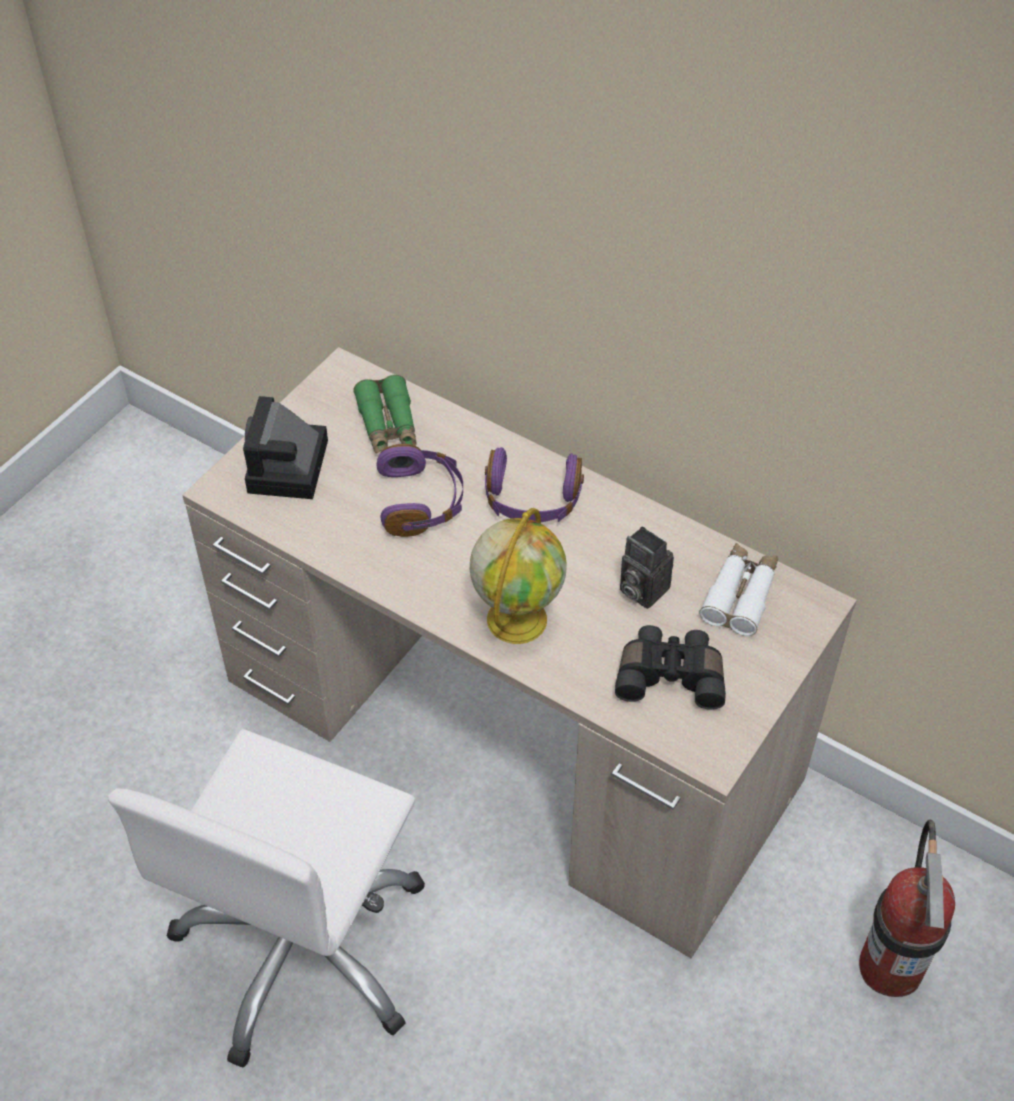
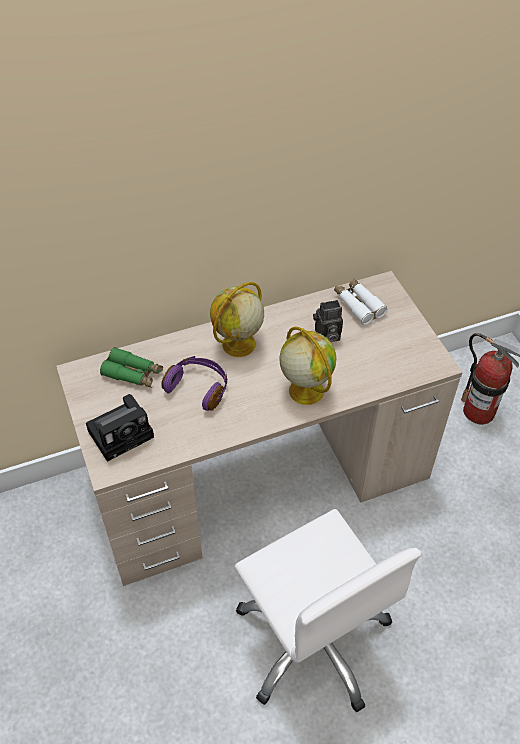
camera: 55 degrees left, 0 degrees up
(288, 469) = (123, 432): camera -> camera turned 75 degrees counterclockwise
(532, 500) = (238, 345): purple headphones -> globe
(670, 675) = (383, 353): black binoculars -> none

